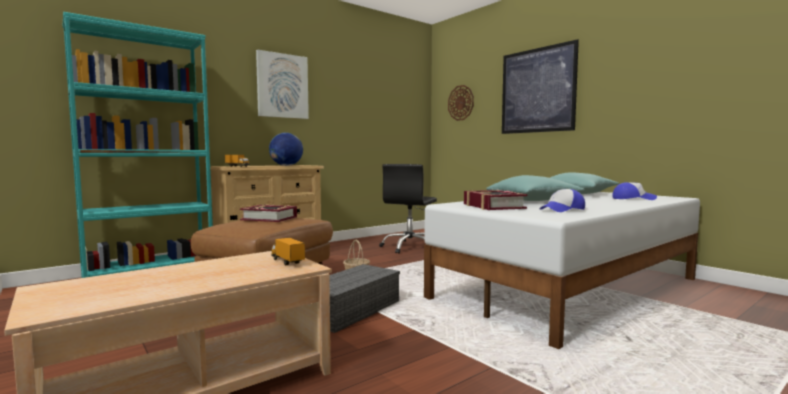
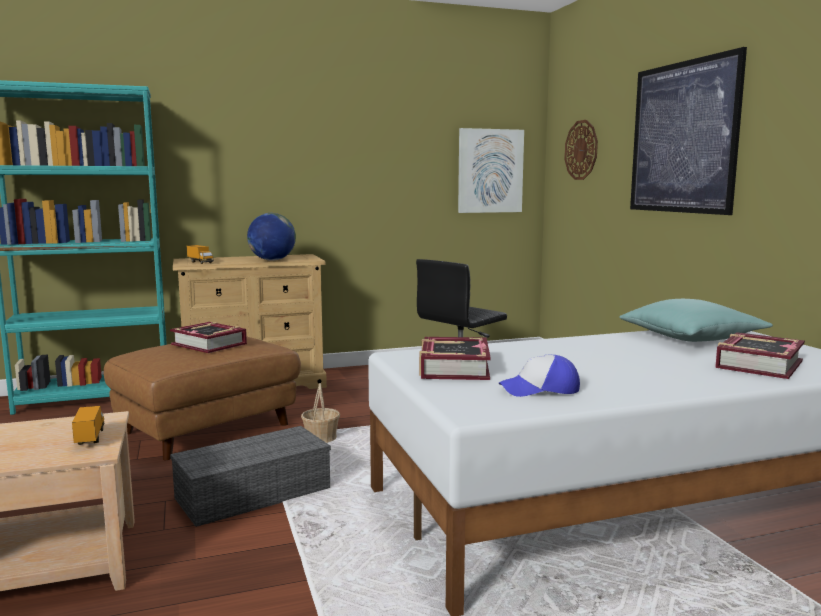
camera: 20 degrees right, 5 degrees up
(282, 86) = (282, 140): picture -> picture (490, 171)
(532, 200) = (559, 354): turquoise pillow -> none
(633, 199) = (758, 364): cap -> book

